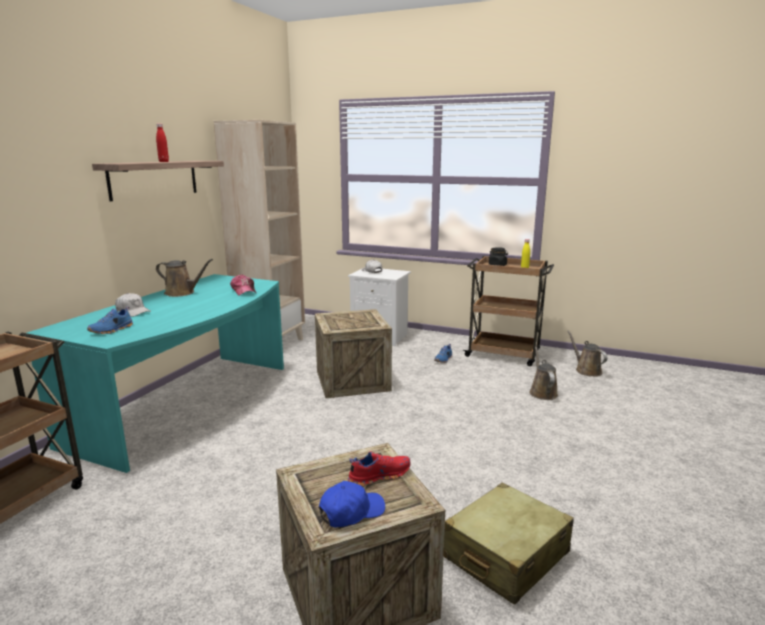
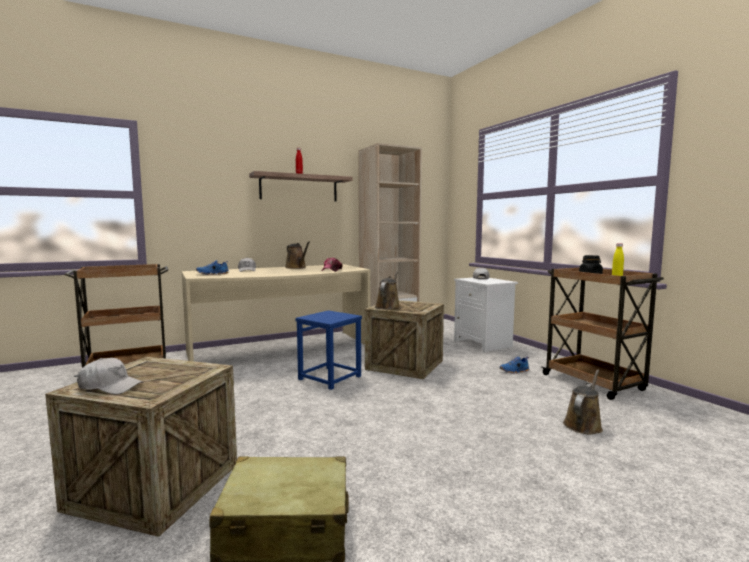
camera: 40 degrees right, 10 degrees down
(190, 404) = (281, 350): turquoise desk -> beige desk
(309, 419) = (330, 378): none -> blue stool
(351, 512) = (110, 386): blue cap -> white cap
(379, 475) = (175, 377): red shoe -> none
(586, 370) = (691, 424): brown watering can -> brown watering can (388, 306)

